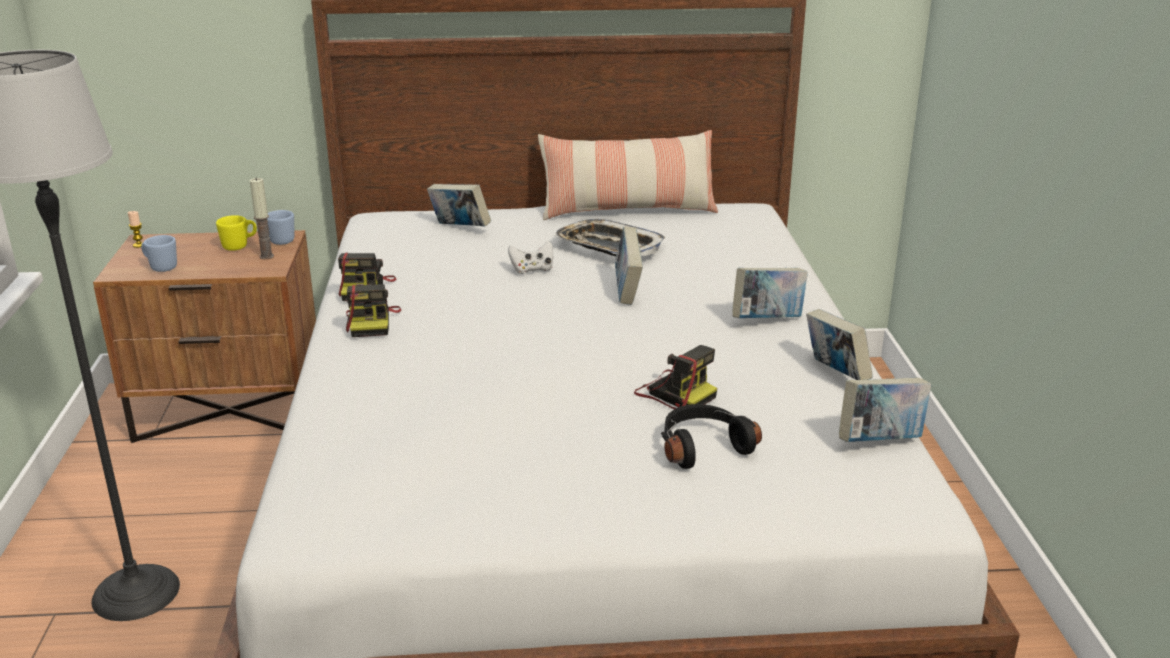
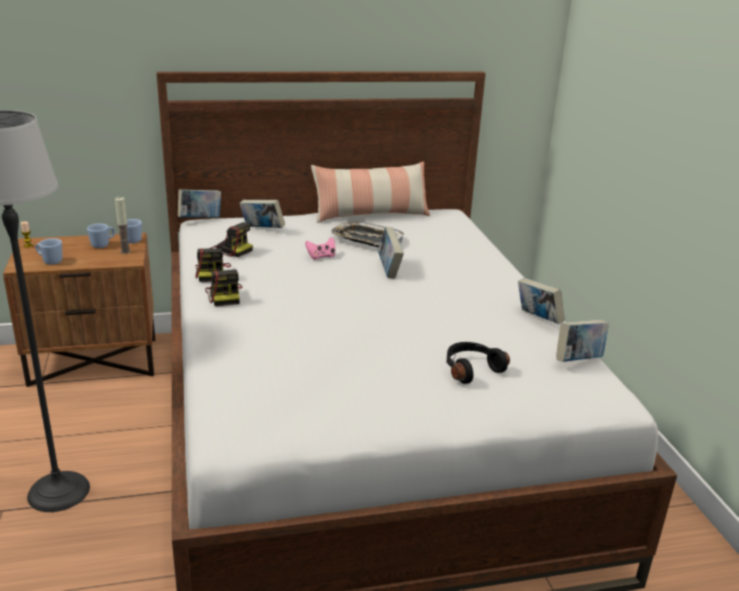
camera: 10 degrees left, 0 degrees up
(239, 246) = (103, 245): yellow mug -> blue mug
(532, 270) = (321, 256): white game controller -> pink game controller
(674, 393) = (442, 335): camera -> camera (230, 249)
(767, 320) = (485, 286): book -> book (200, 219)

